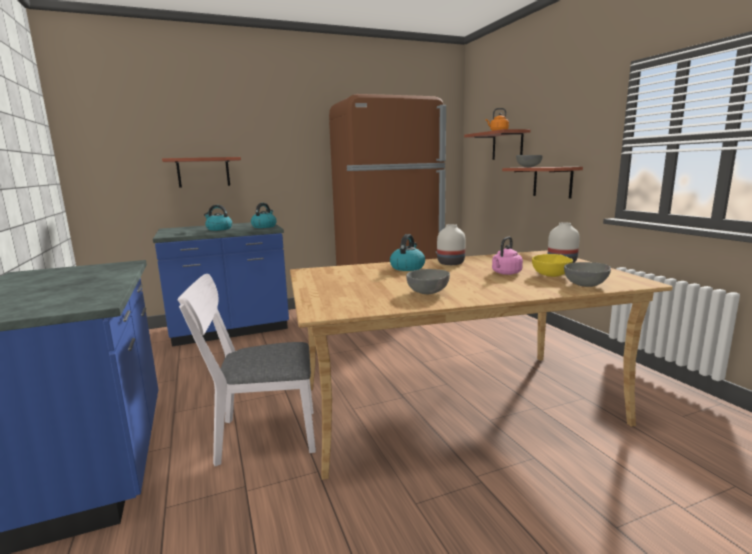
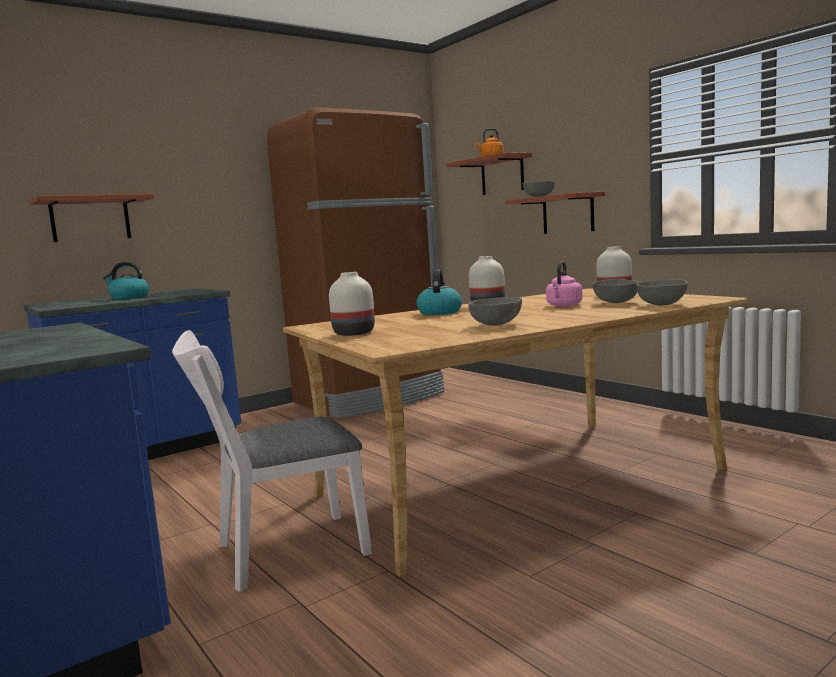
camera: 15 degrees left, 5 degrees down
(264, 226) = (196, 291): kettle -> none
(321, 286) = (353, 333): none -> white vase
(551, 275) = (617, 302): yellow bowl -> grey bowl

